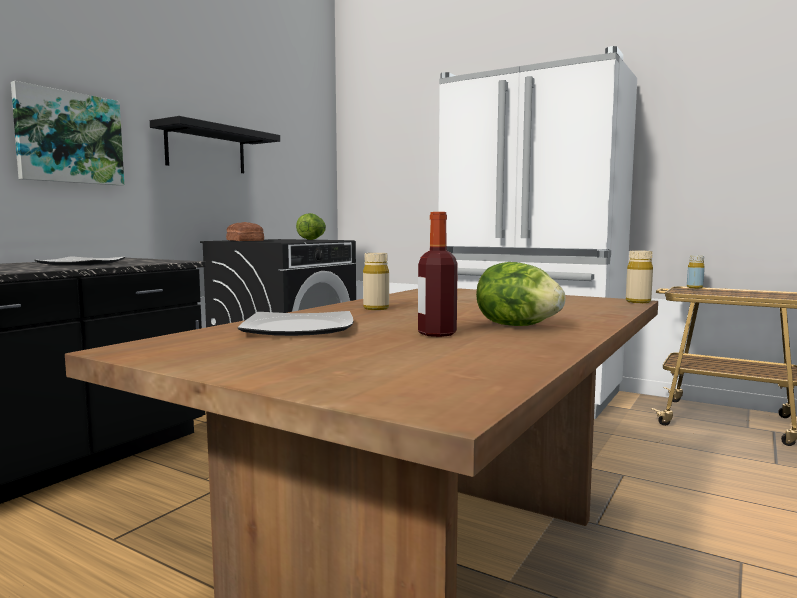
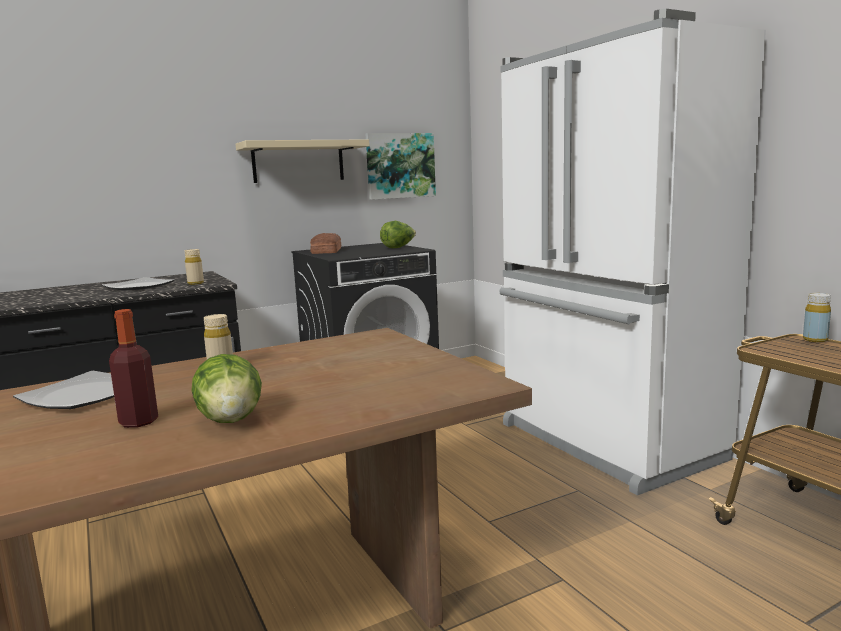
camera: 30 degrees right, 5 degrees up
(69, 138) = (158, 171): picture -> picture (400, 166)
(206, 149) = (298, 162): black shelf -> beige shelf
(638, 302) = (495, 388): beige bottle -> beige bottle (195, 283)

